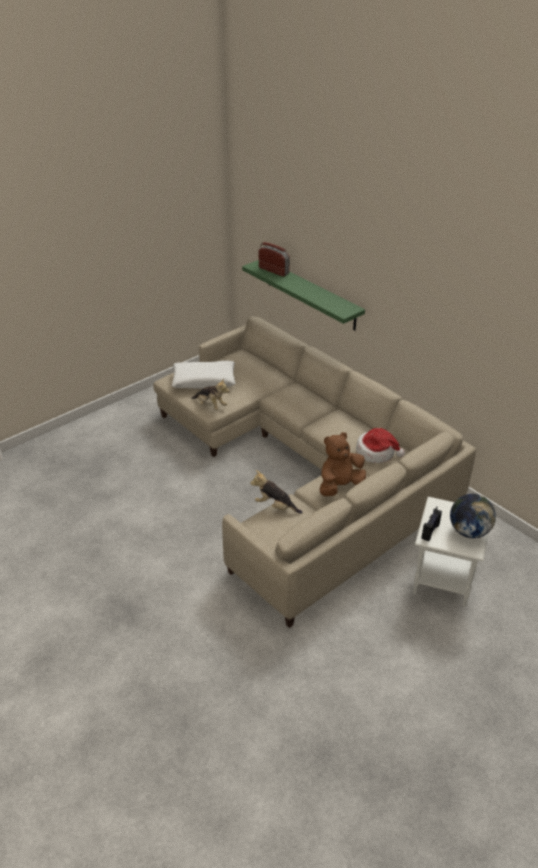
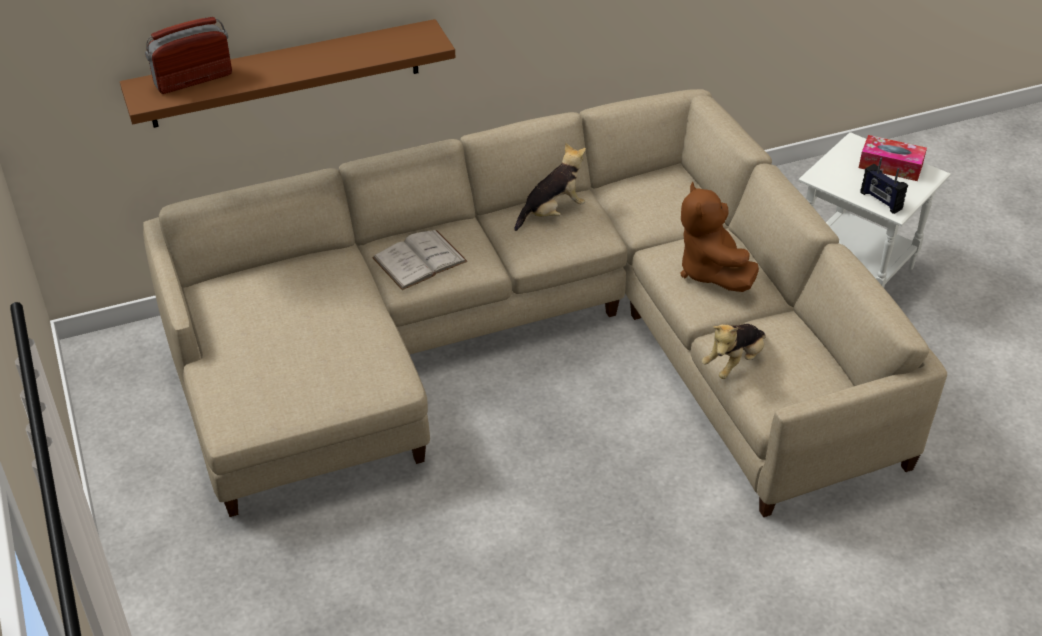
camera: 70 degrees left, 5 degrees up
(204, 380) = (279, 366): white pillow -> none
(210, 405) = (375, 378): plush toy -> plush toy (552, 212)
(290, 397) = (419, 260): none -> white book
(310, 294) = (285, 74): green shelf -> brown shelf
(376, 452) = (640, 205): hat -> none
(469, 531) = (890, 166): globe -> tissue box

